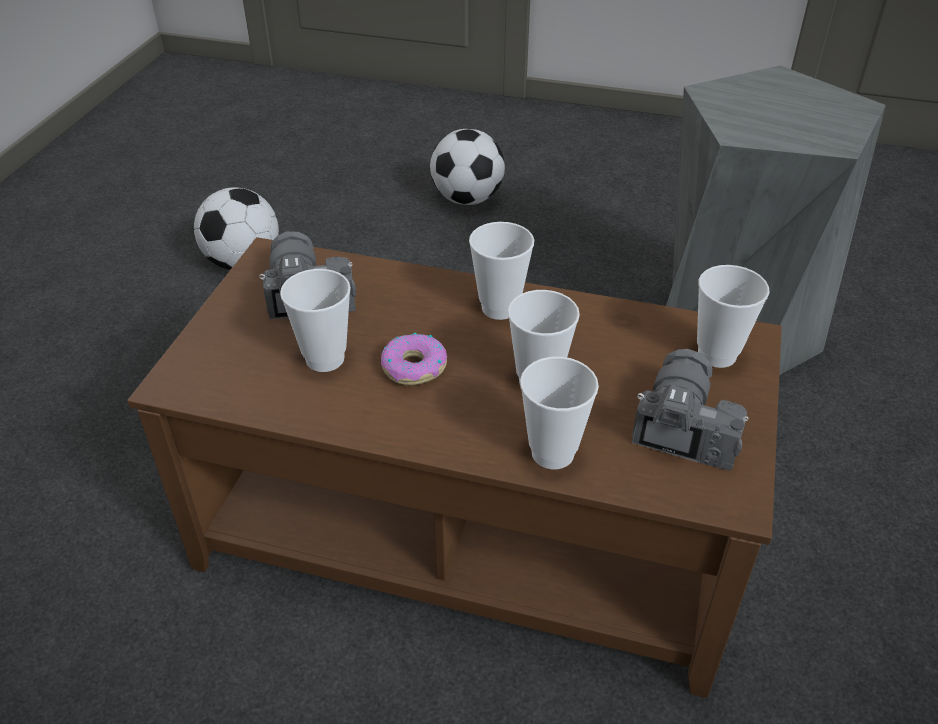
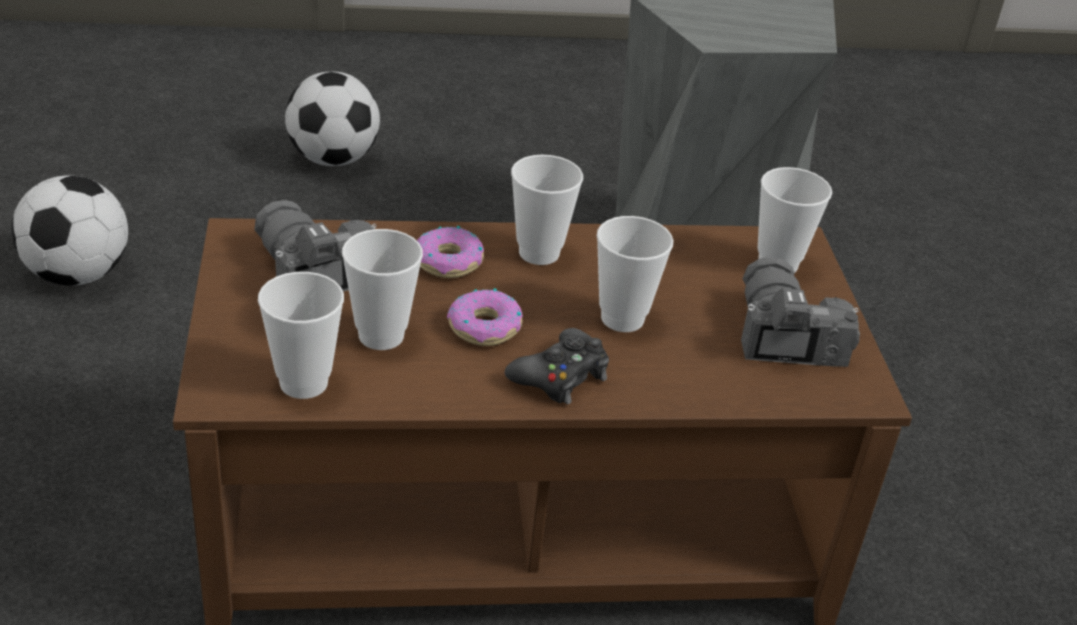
camera: 25 degrees left, 5 degrees down
(418, 304) = (449, 262): none -> donut
(452, 425) = (560, 376): none -> black game controller
(552, 453) = (676, 383): cup -> cup (303, 383)

